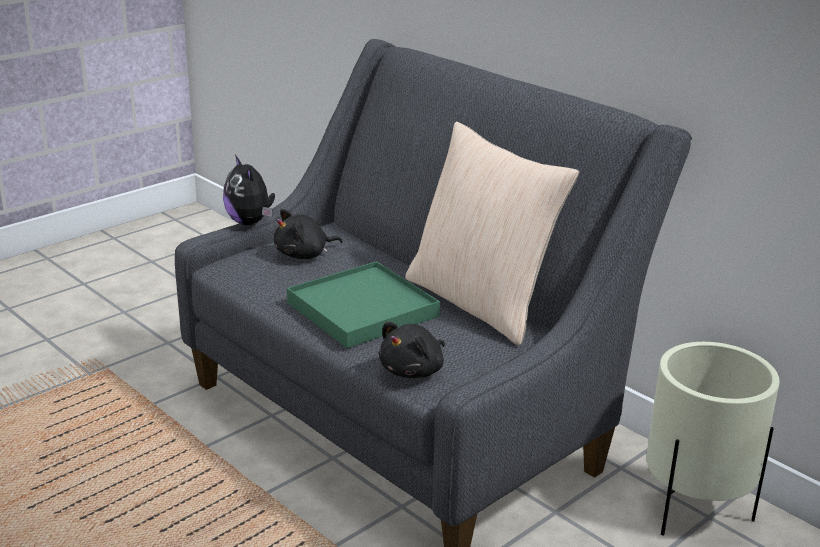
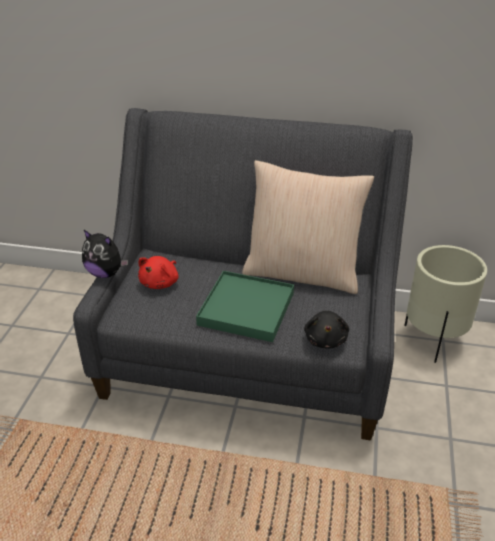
camera: 35 degrees left, 10 degrees up
(304, 255) = (160, 282): black plush toy -> red plush toy

